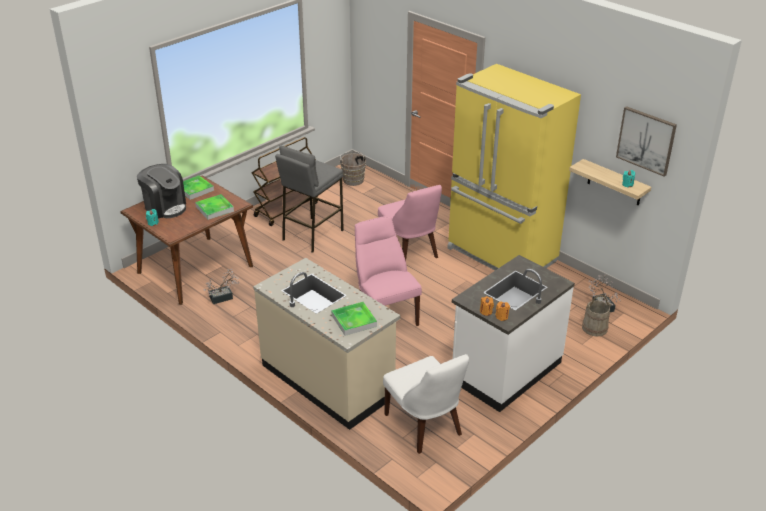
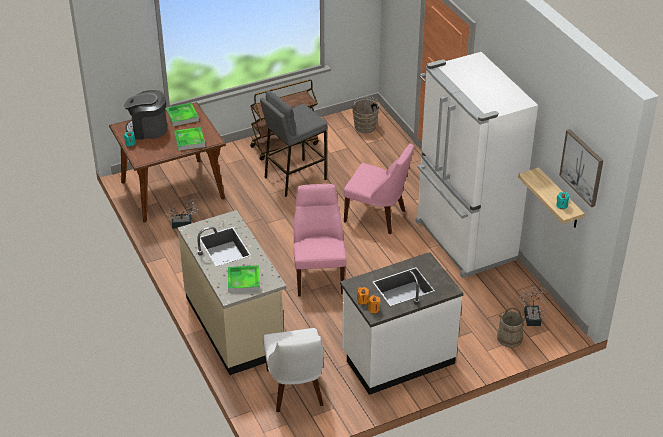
camera: 20 degrees right, 5 degrees up
(165, 207) = (148, 129): coffee machine -> coffee machine turned 120 degrees clockwise
(410, 251) = (377, 216): pink chair -> pink chair turned 60 degrees counterclockwise
(501, 256) = (464, 241): yellow fridge -> white fridge

